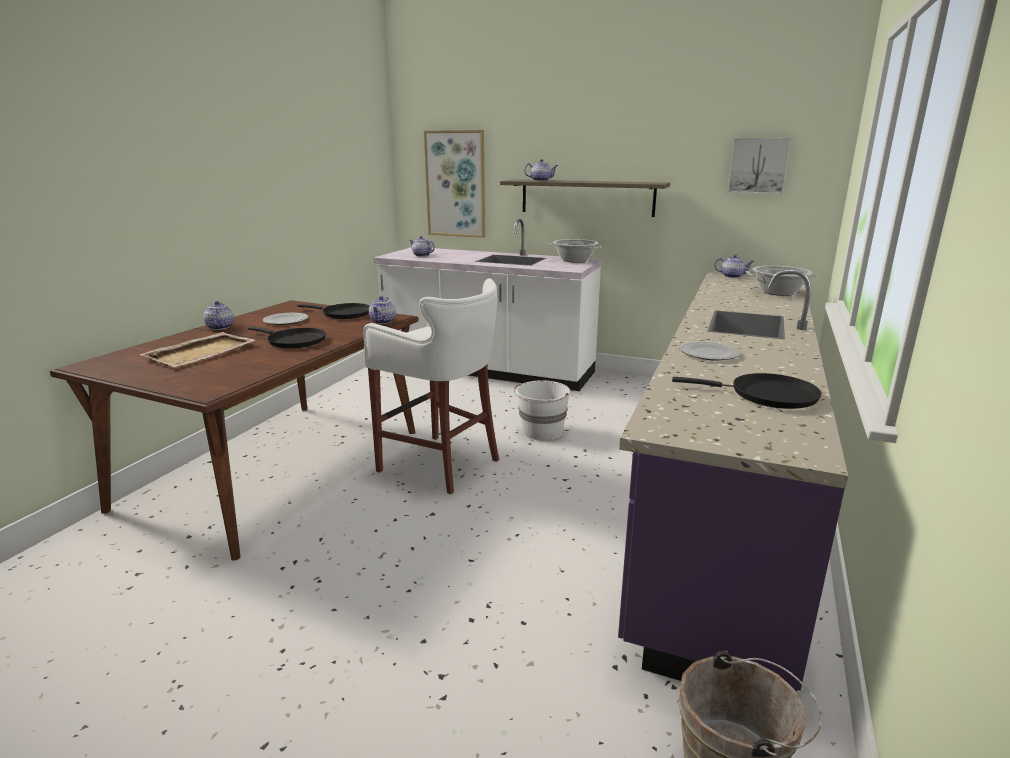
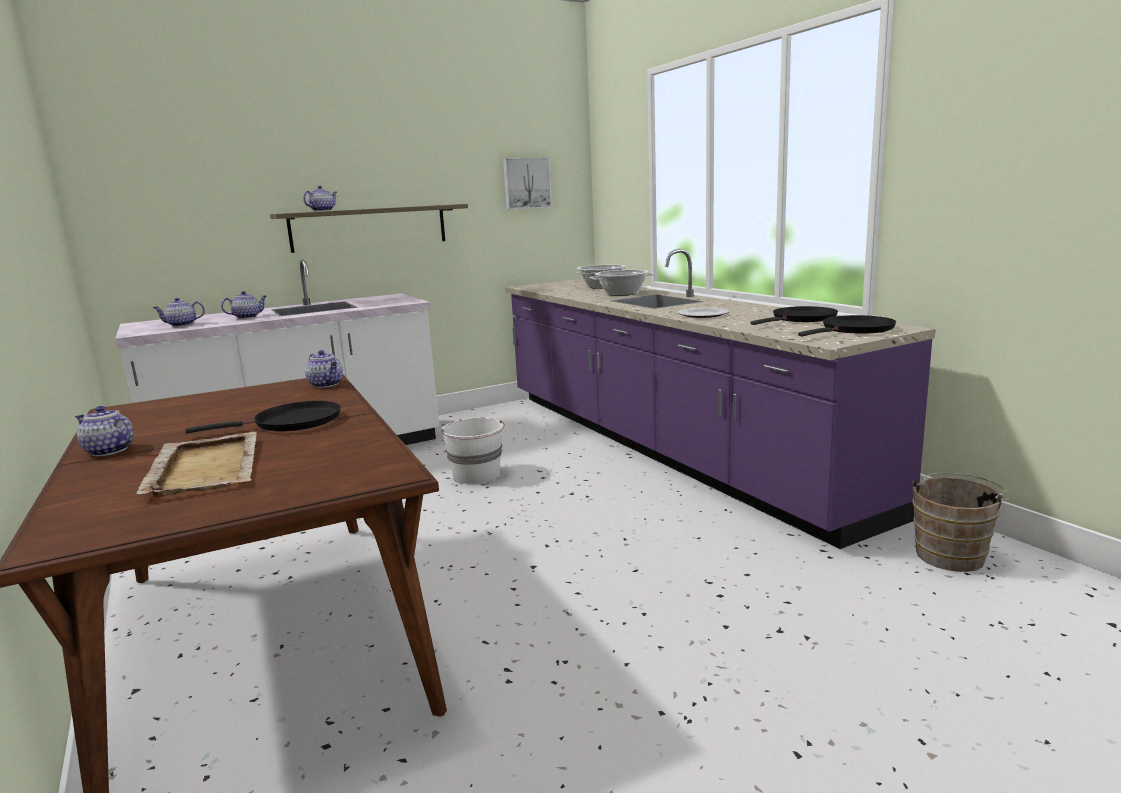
camera: 50 degrees left, 5 degrees down
(286, 320) = (190, 418): plate -> none
(344, 314) = (245, 394): black frying pan -> black frying pan (855, 330)
(442, 465) = (451, 535): white stool -> none
(455, 184) = (182, 227): picture -> none
(574, 260) = (381, 298): cooking pot -> cooking pot (622, 294)
(732, 276) = (536, 286): teapot -> teapot (247, 317)

